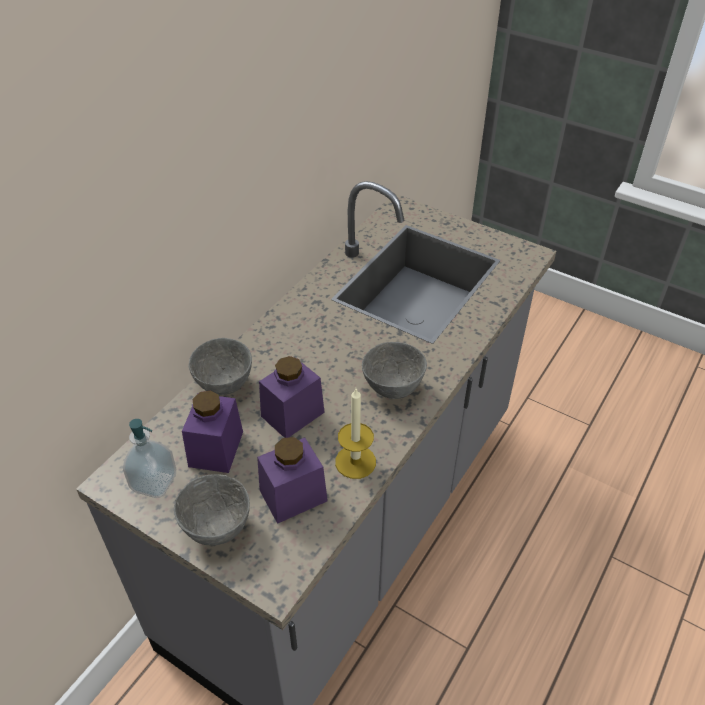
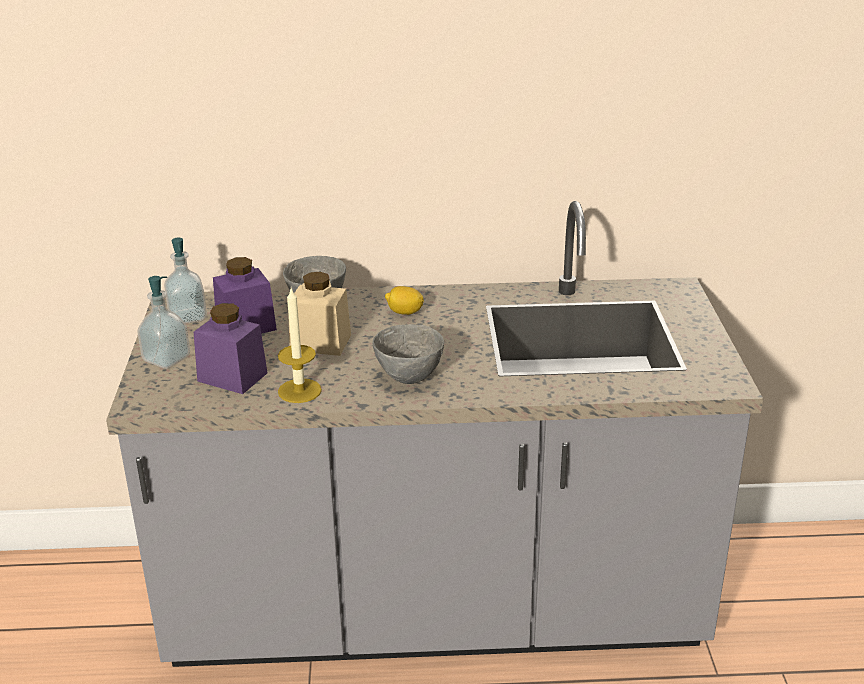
camera: 55 degrees right, 15 degrees down
(216, 530) = (166, 359): grey bowl -> soap dispenser
(292, 414) = (320, 342): purple jar -> beige jar
(296, 345) = (404, 312): none -> lemon

